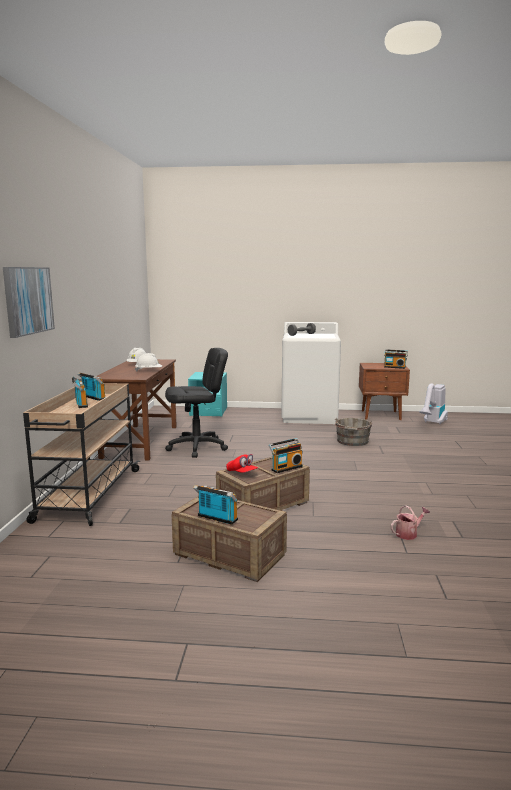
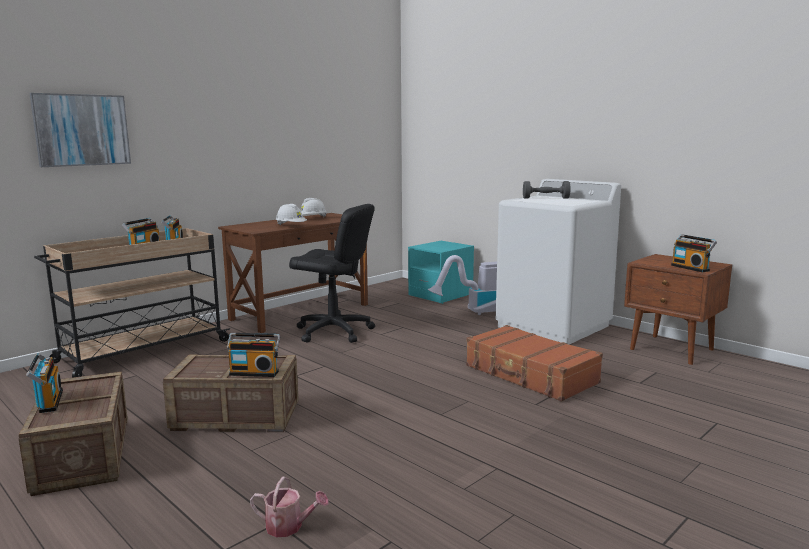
camera: 40 degrees right, 0 degrees up
(242, 473) = (202, 363): red cap -> none
(352, 441) = (530, 375): grey bucket -> brown suitcase
(432, 423) = (741, 383): vacuum cleaner -> vacuum cleaner (474, 312)

